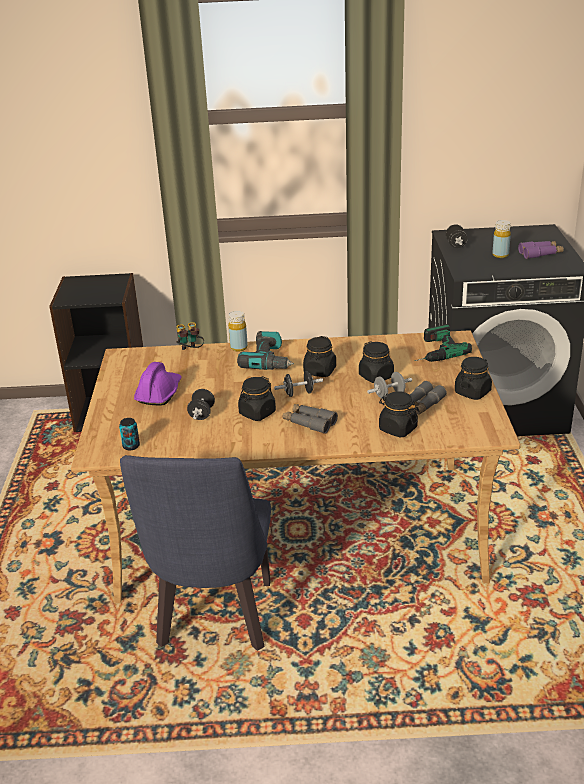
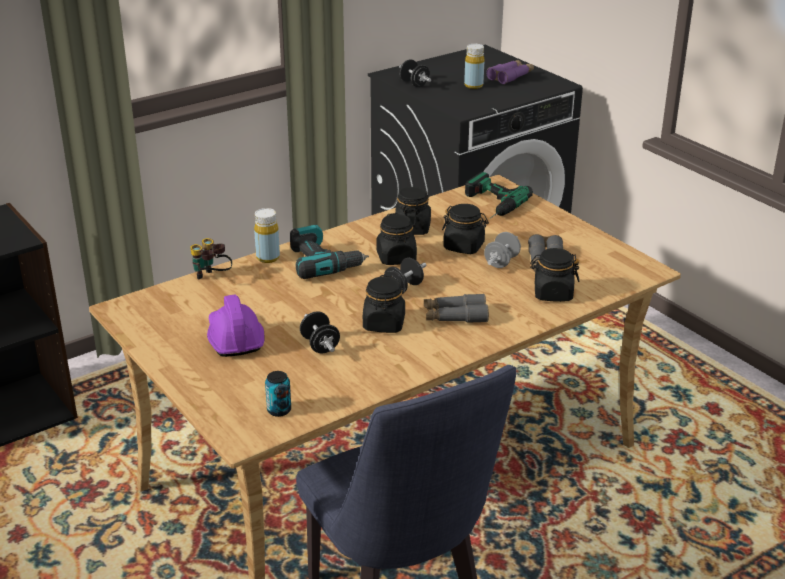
camera: 35 degrees left, 0 degrees up
(472, 392) = (578, 235): black jar -> black jar (412, 228)

